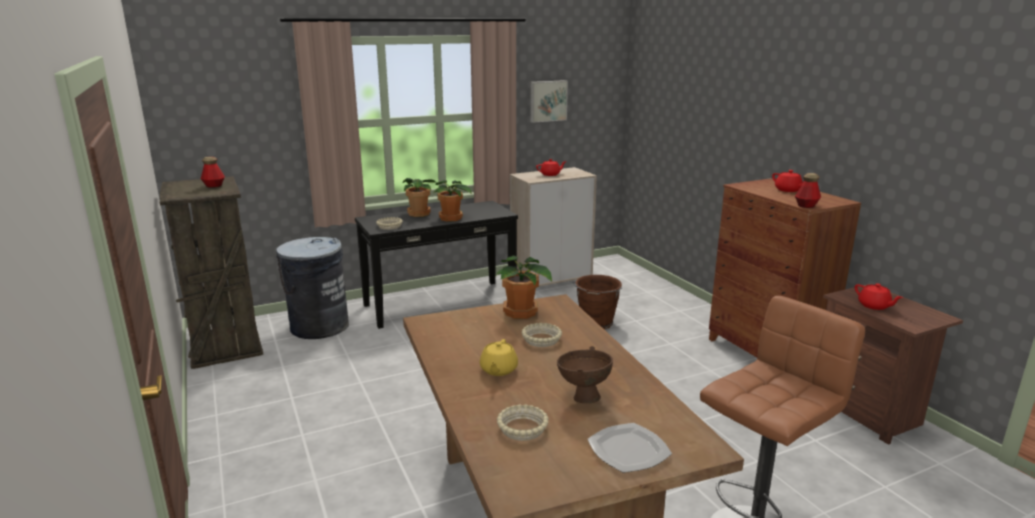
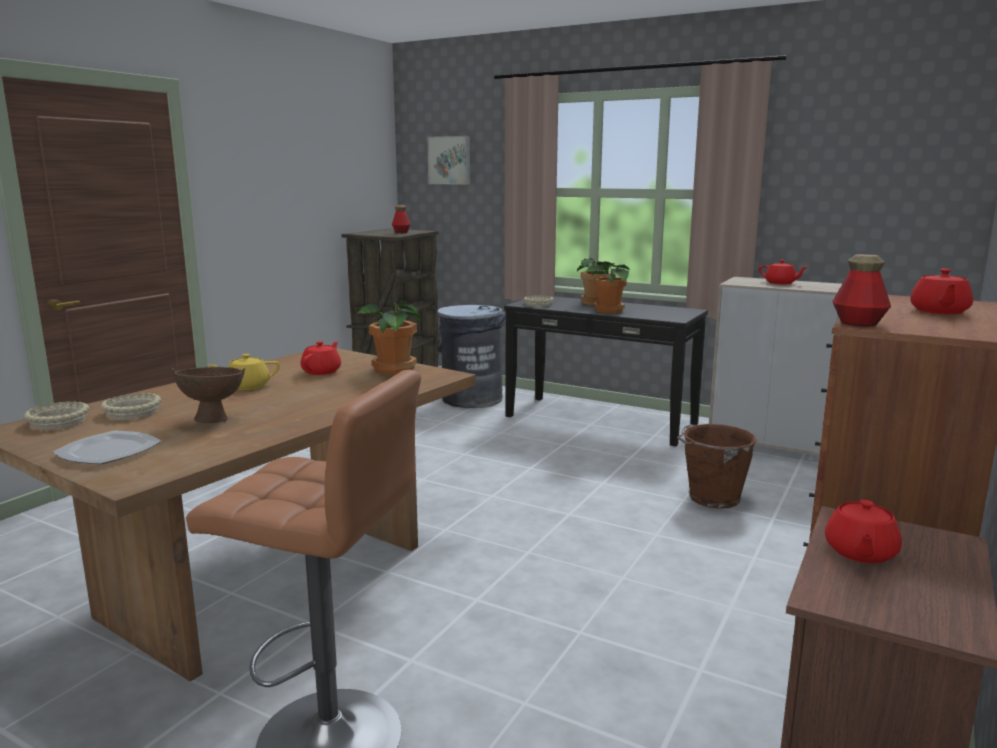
camera: 55 degrees right, 5 degrees down
(490, 335) = (322, 371): none -> red teapot
(541, 339) = (335, 386): beige bowl -> beige bowl (58, 422)
(547, 101) = (828, 180): picture -> picture (450, 160)

